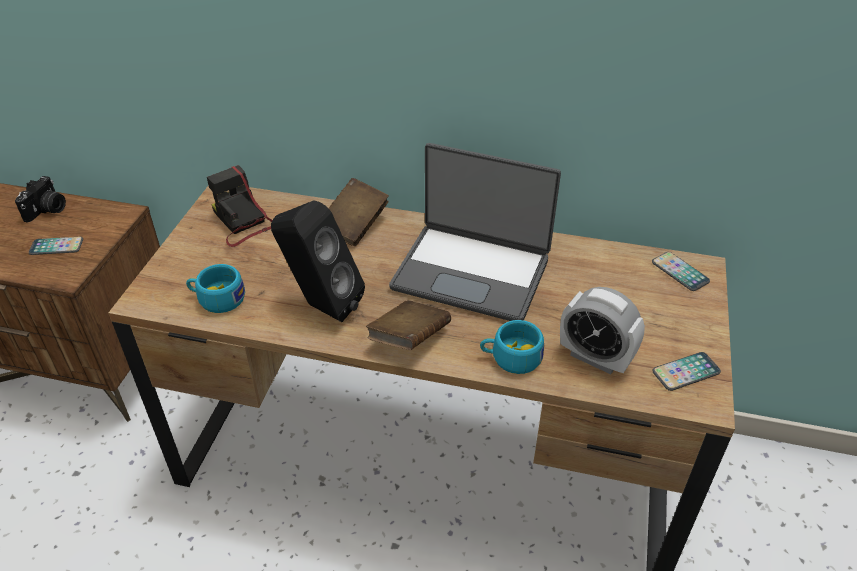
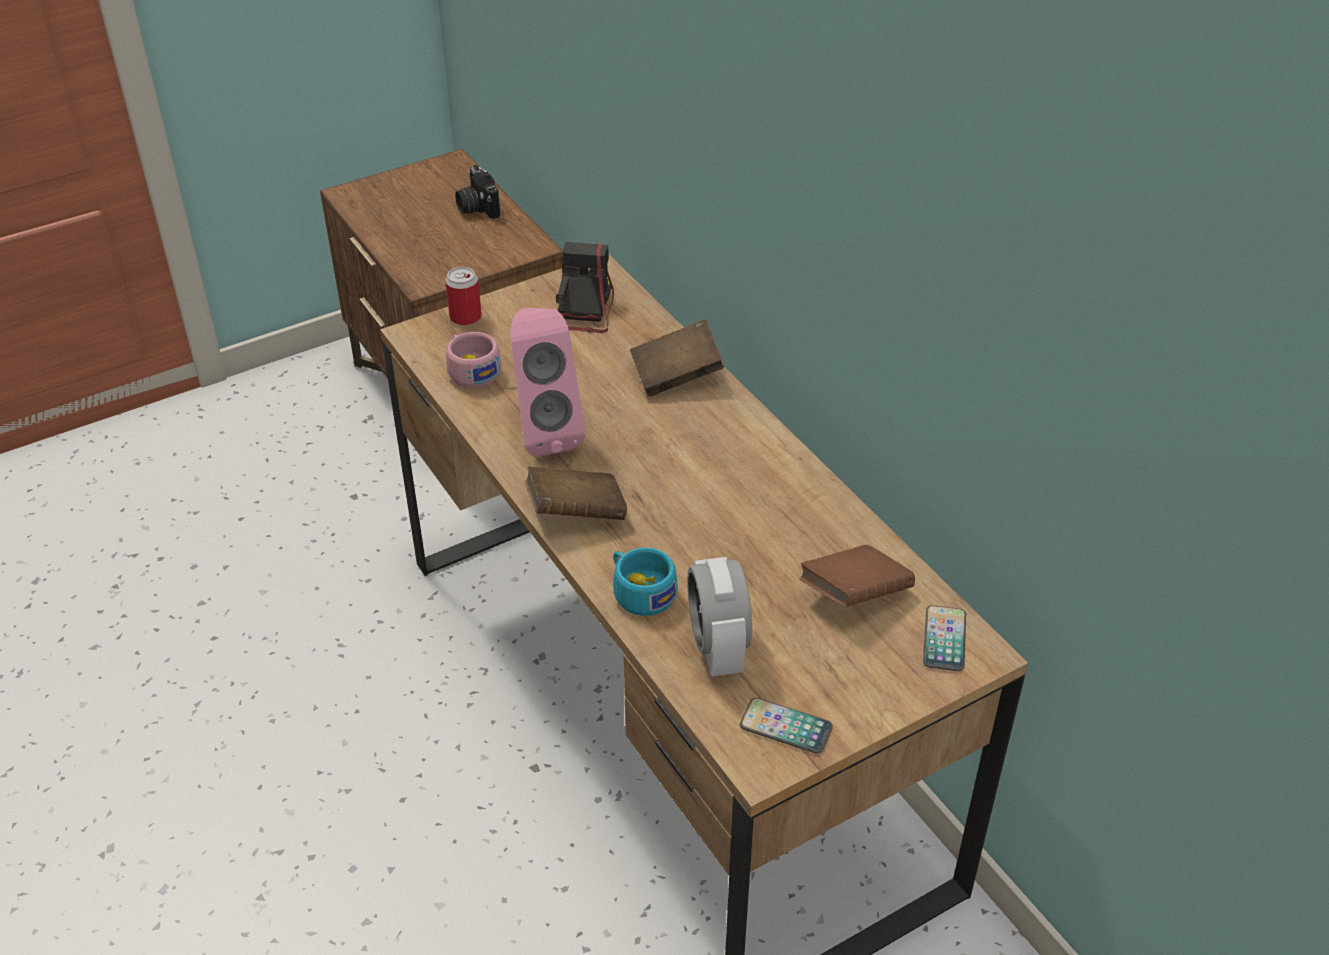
camera: 45 degrees right, 0 degrees up
(47, 210) = (477, 207): camera -> camera turned 90 degrees clockwise
(56, 247) = (445, 248): phone -> none
(165, 269) = (465, 317): none -> can
(217, 299) = (471, 370): turquoise cup -> pink cup
(321, 305) = (544, 432): black speaker -> pink speaker
(472, 272) = (722, 492): laptop -> none
(612, 279) = (854, 594): none -> brown book

